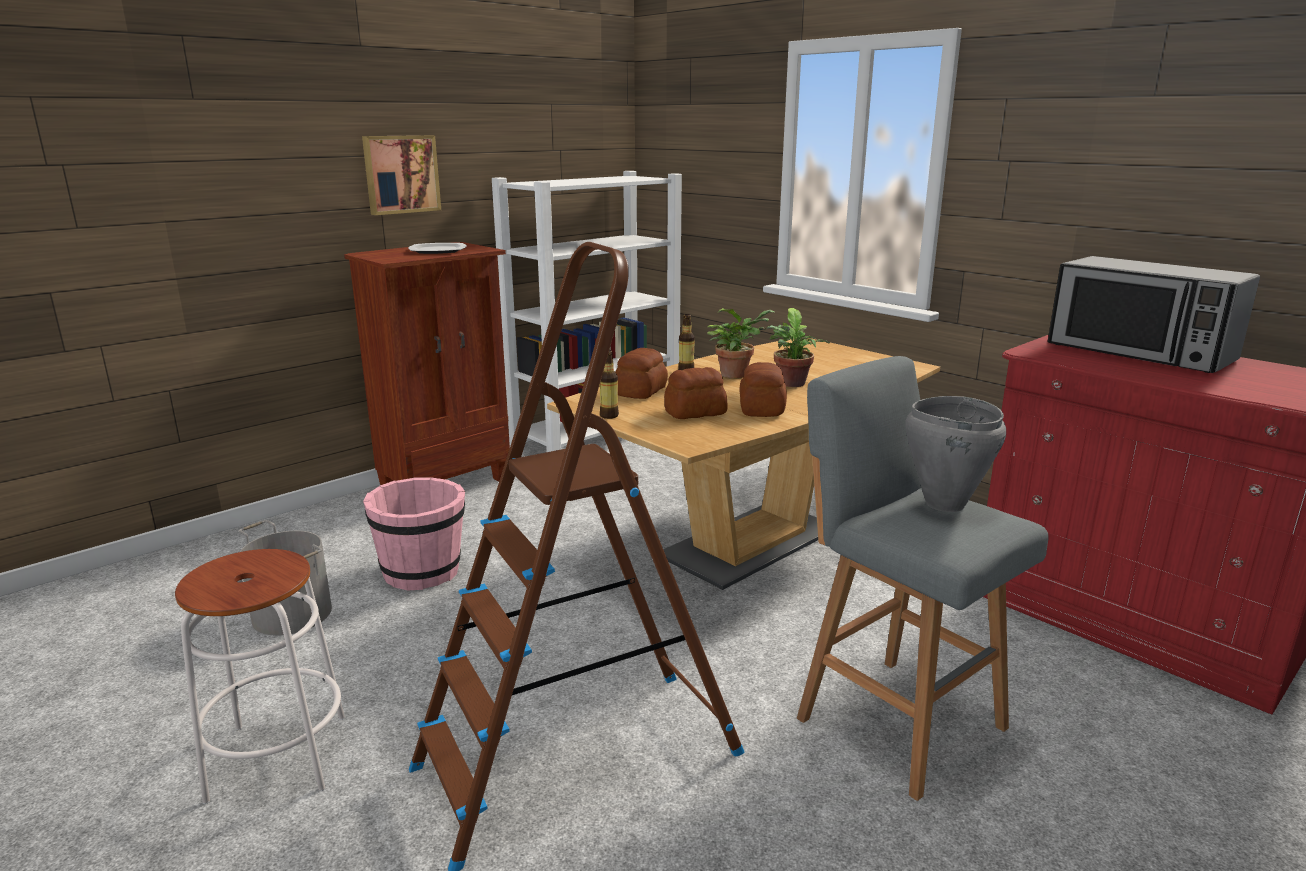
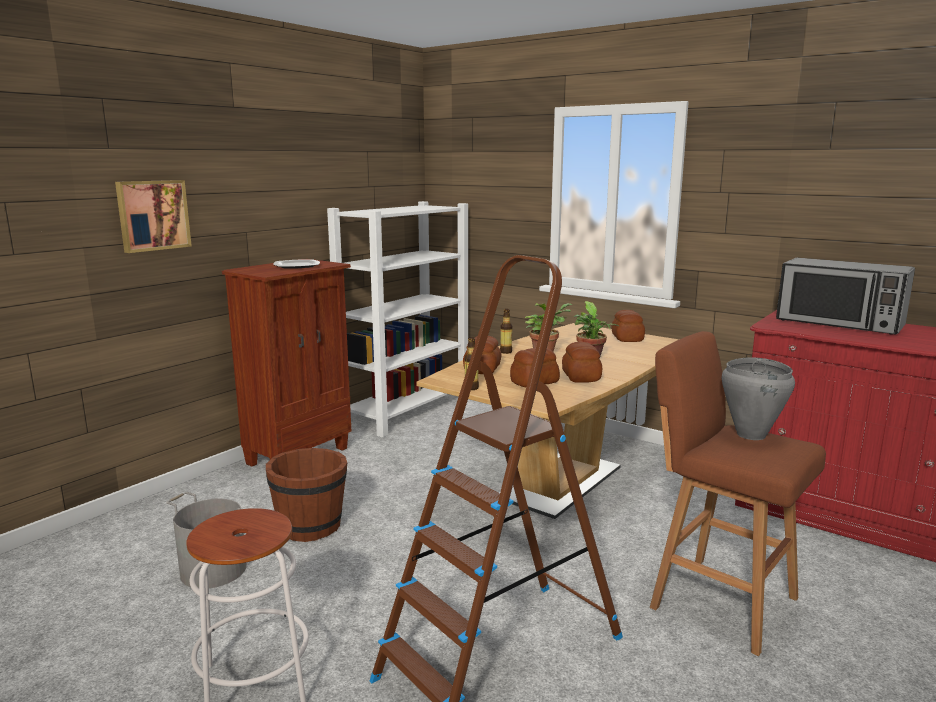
camera: 10 degrees left, 5 degrees down
(401, 174) = (261, 206): picture -> picture (152, 215)
(423, 571) = (310, 526): pink bucket -> brown bucket
(860, 360) = (627, 338): none -> bread
(895, 719) = (718, 600): grey stool -> brown stool

